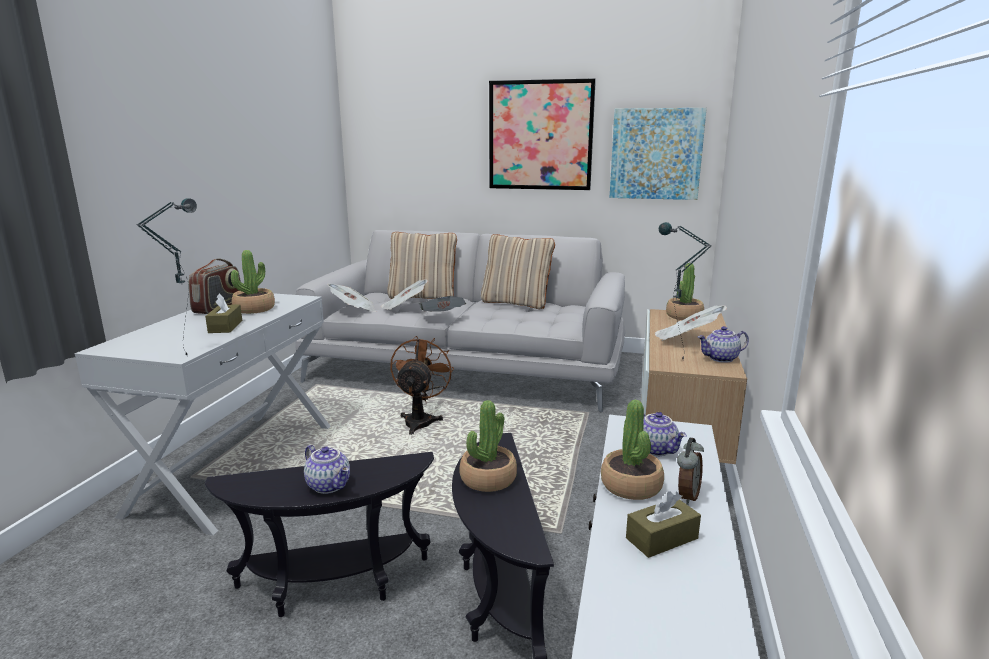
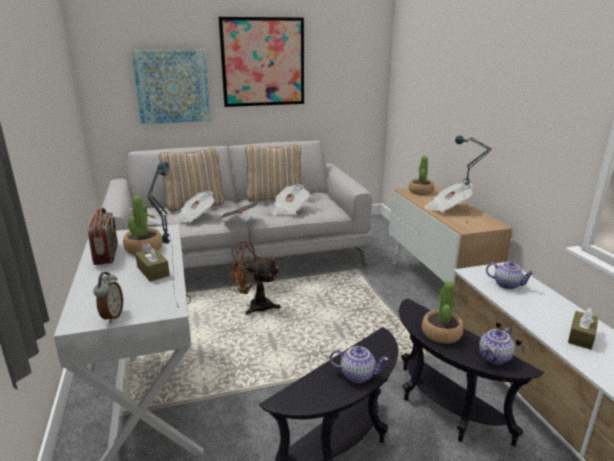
camera: 30 degrees left, 5 degrees up
(420, 420) = (254, 306): brown fan -> brown fan turned 60 degrees counterclockwise
(513, 317) = (289, 210): none -> newspaper
(631, 485) = (527, 311): potted plant -> none
(656, 154) = (347, 74): picture -> picture (172, 86)
(686, 496) = (557, 308): alarm clock -> alarm clock (112, 316)
(721, 359) = (483, 218): teapot -> teapot (495, 358)

